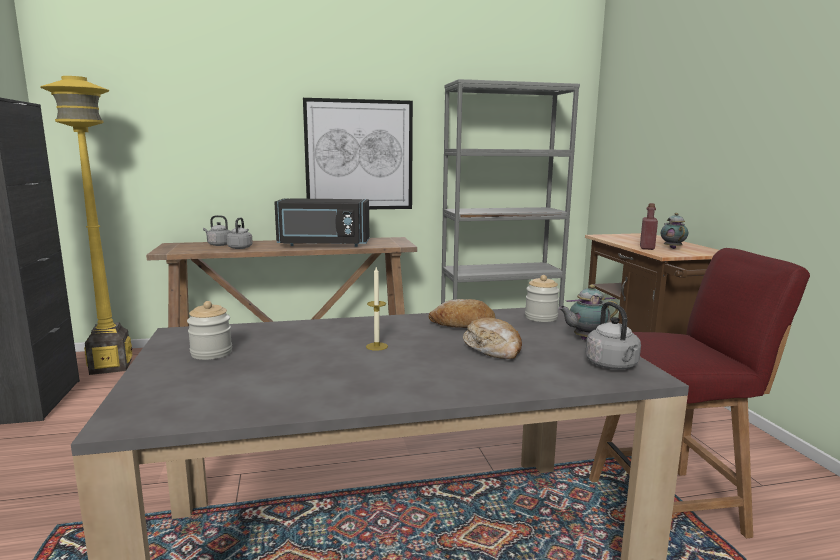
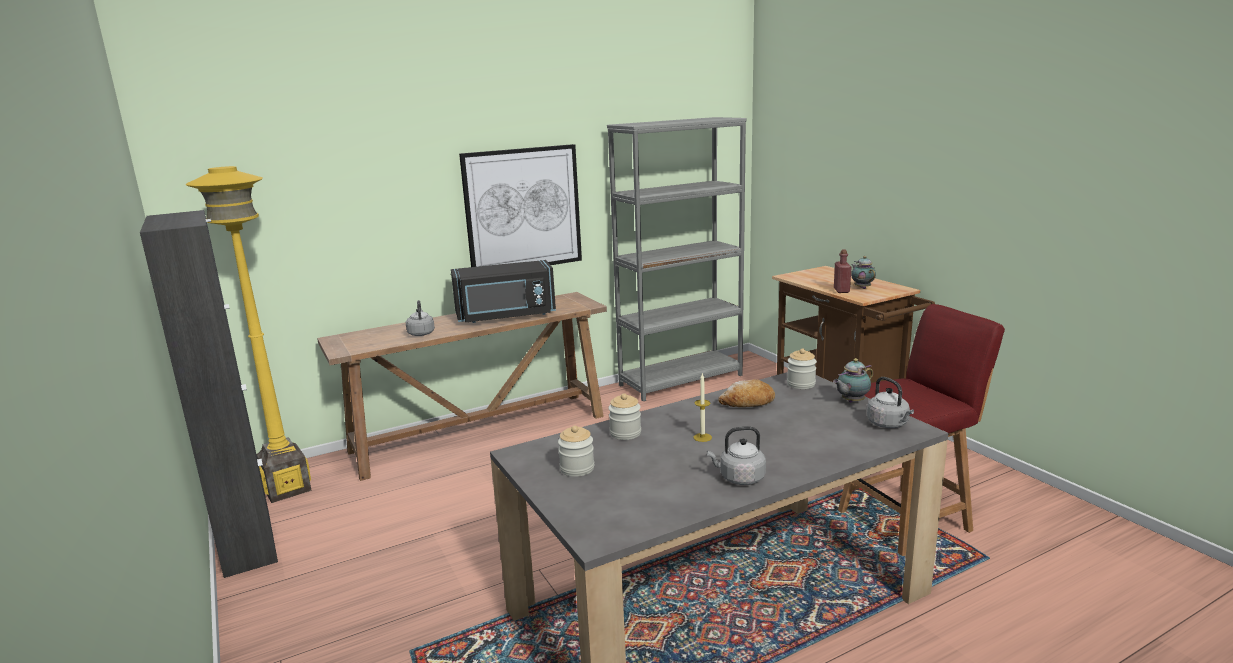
camera: 15 degrees left, 5 degrees up
(218, 244) = (389, 332): grey kettle -> grey kettle (739, 478)
(303, 332) = (625, 433): none -> jar
(493, 349) = (793, 424): bread -> none

